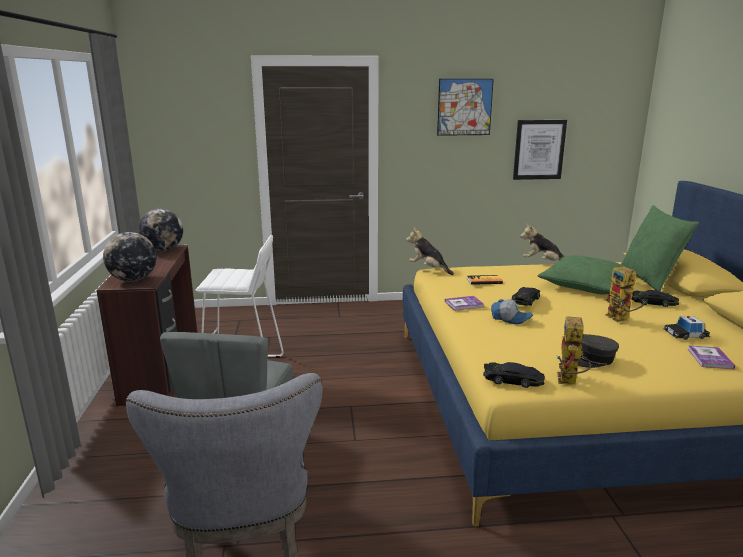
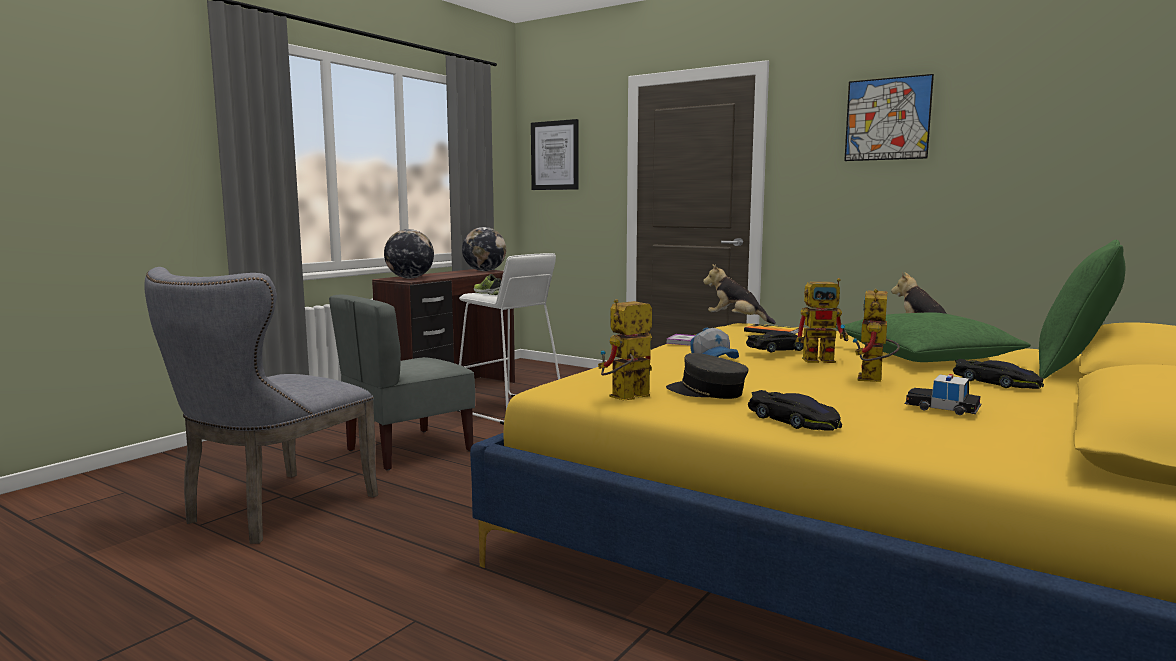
camera: 40 degrees right, 10 degrees down
(225, 281) = (489, 293): none -> shoe
(428, 269) = (736, 320): plush toy -> plush toy turned 45 degrees counterclockwise
(513, 380) = (569, 385): black toy car -> black toy car (793, 420)
(539, 149) = (1018, 180): picture -> picture (555, 155)
(565, 305) = (825, 360): none -> toy robot
(710, 358) = (906, 428): book -> none

